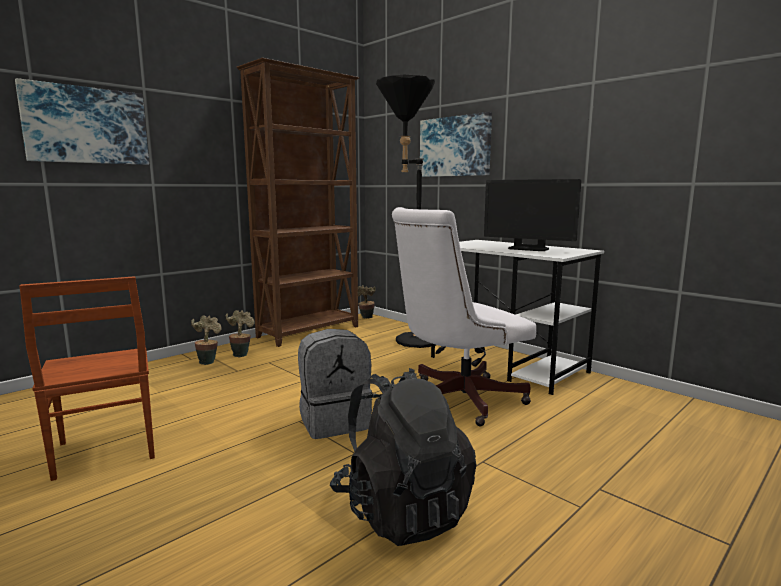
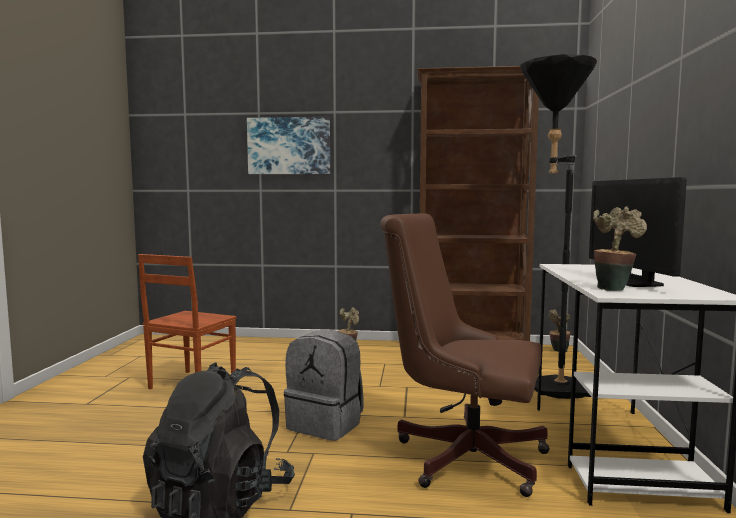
camera: 50 degrees right, 5 degrees down
(241, 354) = (380, 351): potted plant -> potted plant (613, 288)
(455, 146) = (637, 136): picture -> none
(456, 399) = (461, 455): white office chair -> brown office chair

